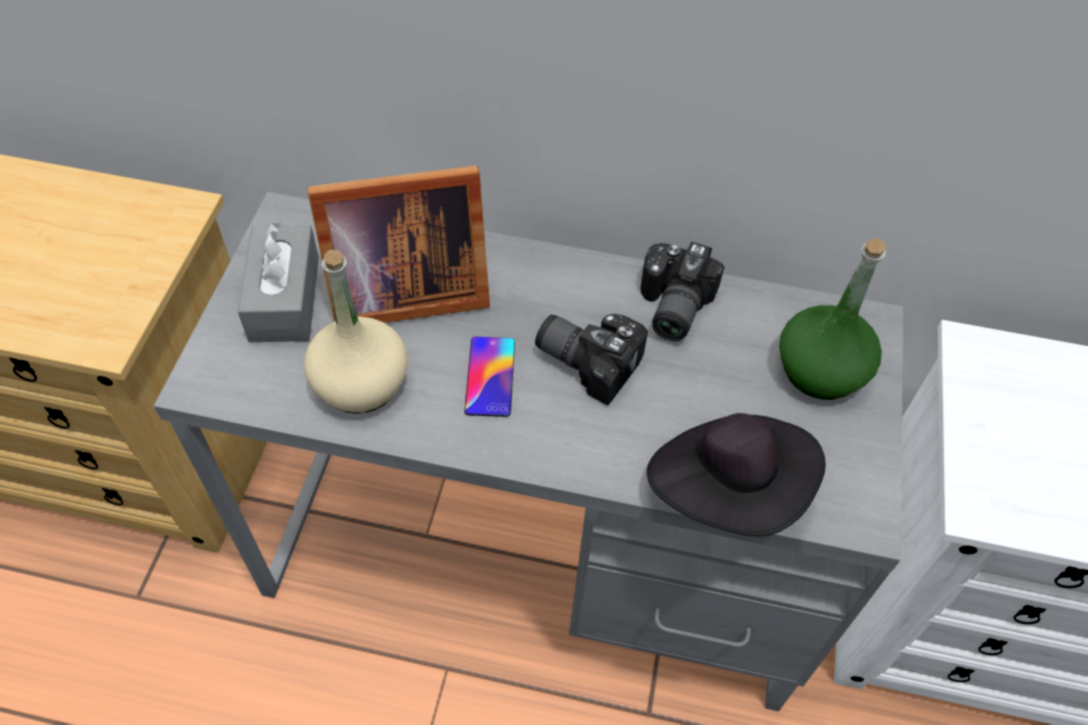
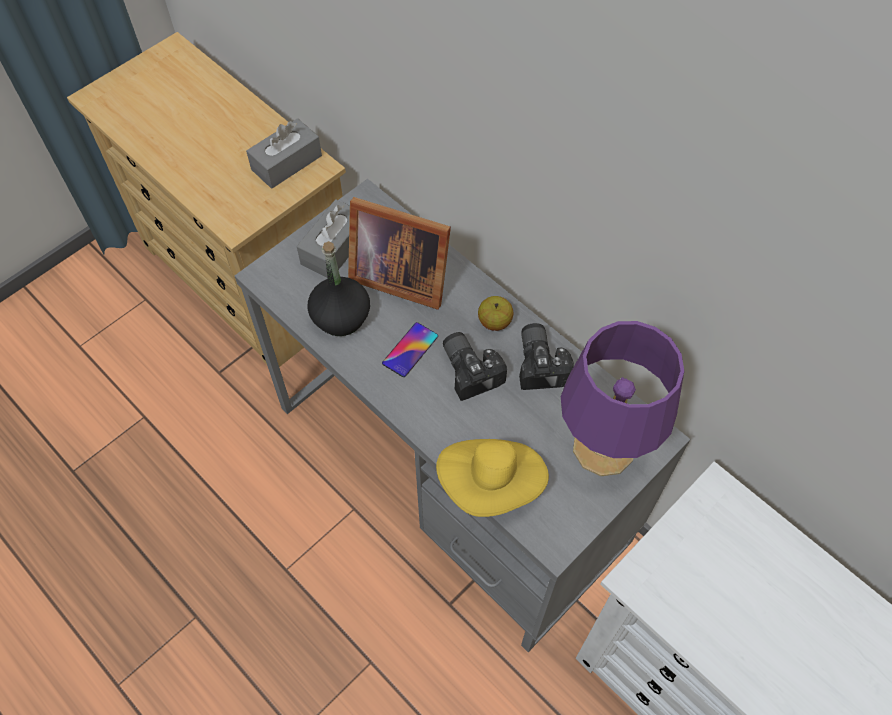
camera: 35 degrees right, 5 degrees up
(128, 223) = (286, 163): none -> grey tissue box
(361, 383) = (341, 317): beige bottle -> black bottle
(573, 287) = (494, 322): none -> apple
(670, 306) = (542, 363): camera -> camera turned 120 degrees clockwise
(729, 488) = (492, 483): black hat -> yellow hat
(820, 370) = (602, 448): green bottle -> purple table lamp

